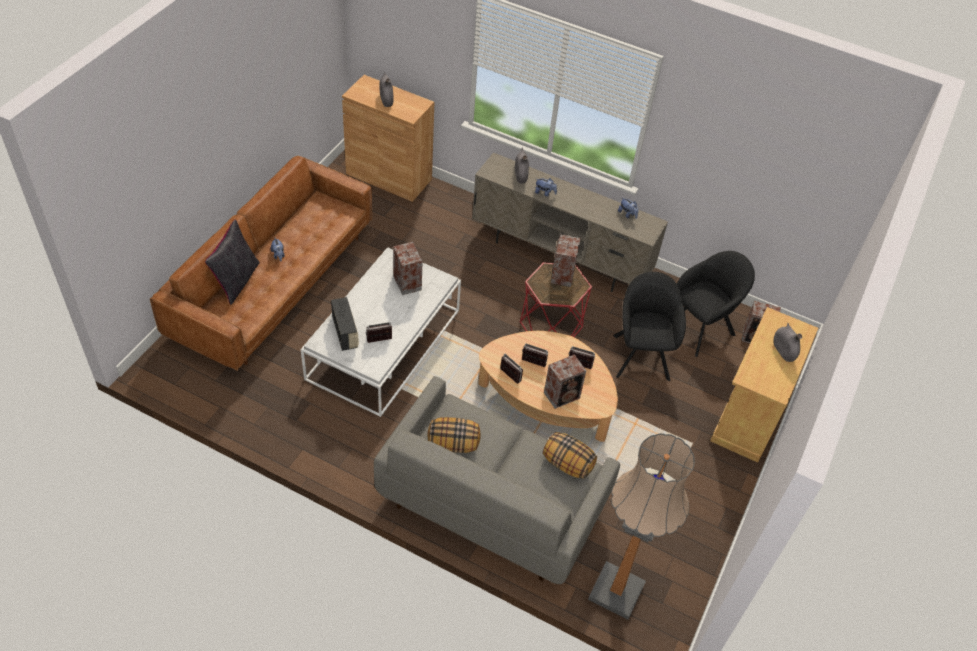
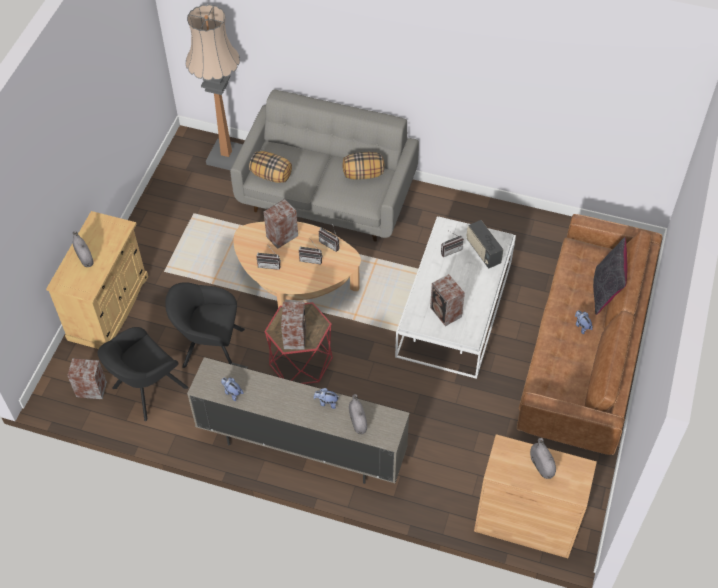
camera: 175 degrees right, 5 degrees up
(641, 354) = (209, 347): black armchair -> black armchair turned 105 degrees clockwise

